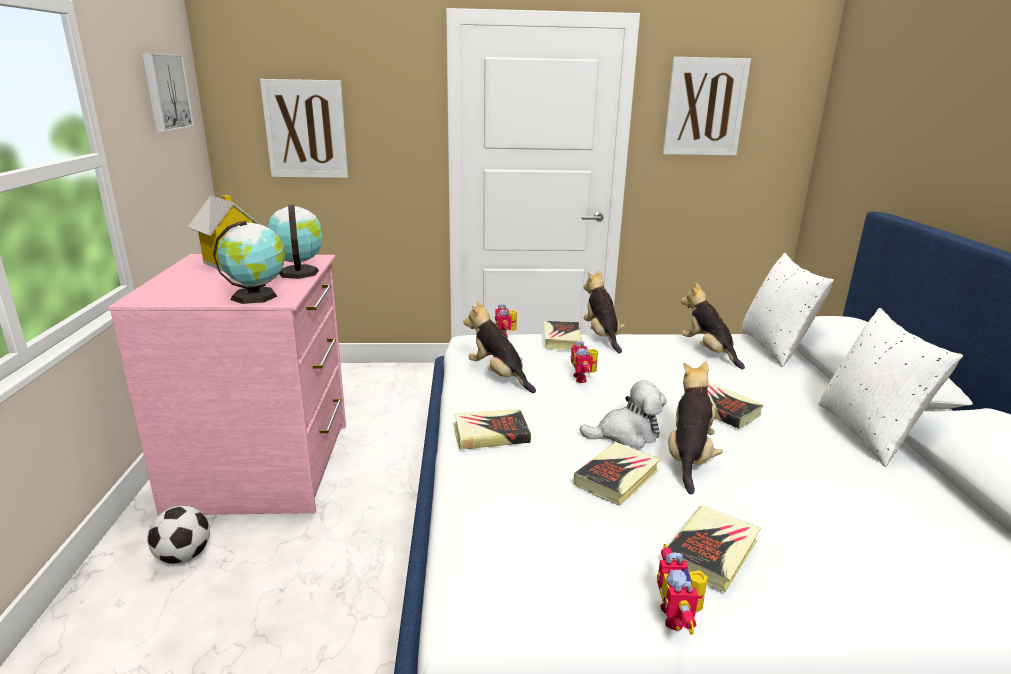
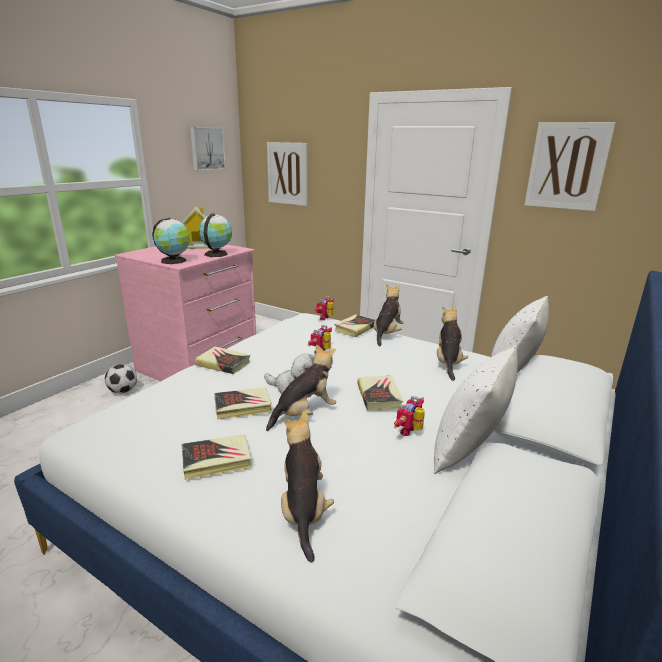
camera: 35 degrees right, 0 degrees up
(498, 376) = (282, 338): plush toy -> plush toy (303, 511)
(679, 616) = (146, 478): toy robot -> toy robot (411, 432)

